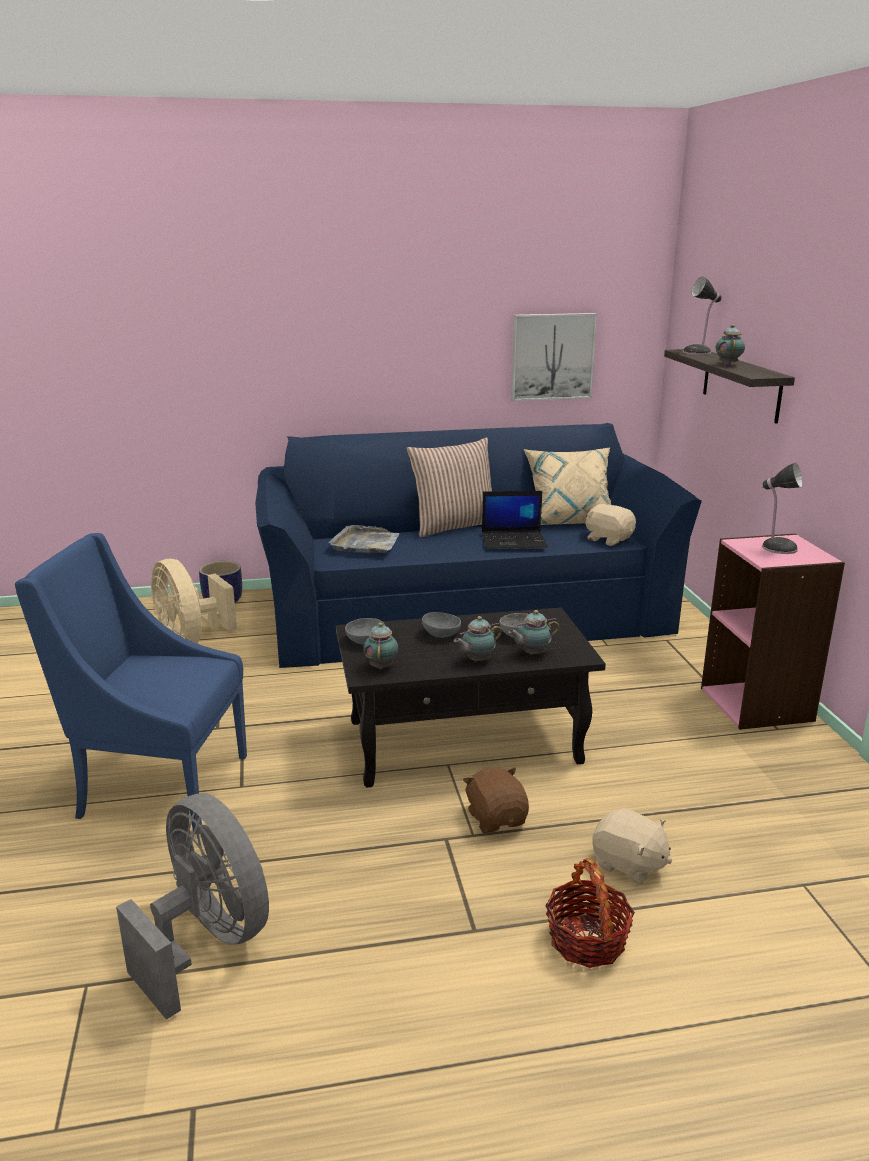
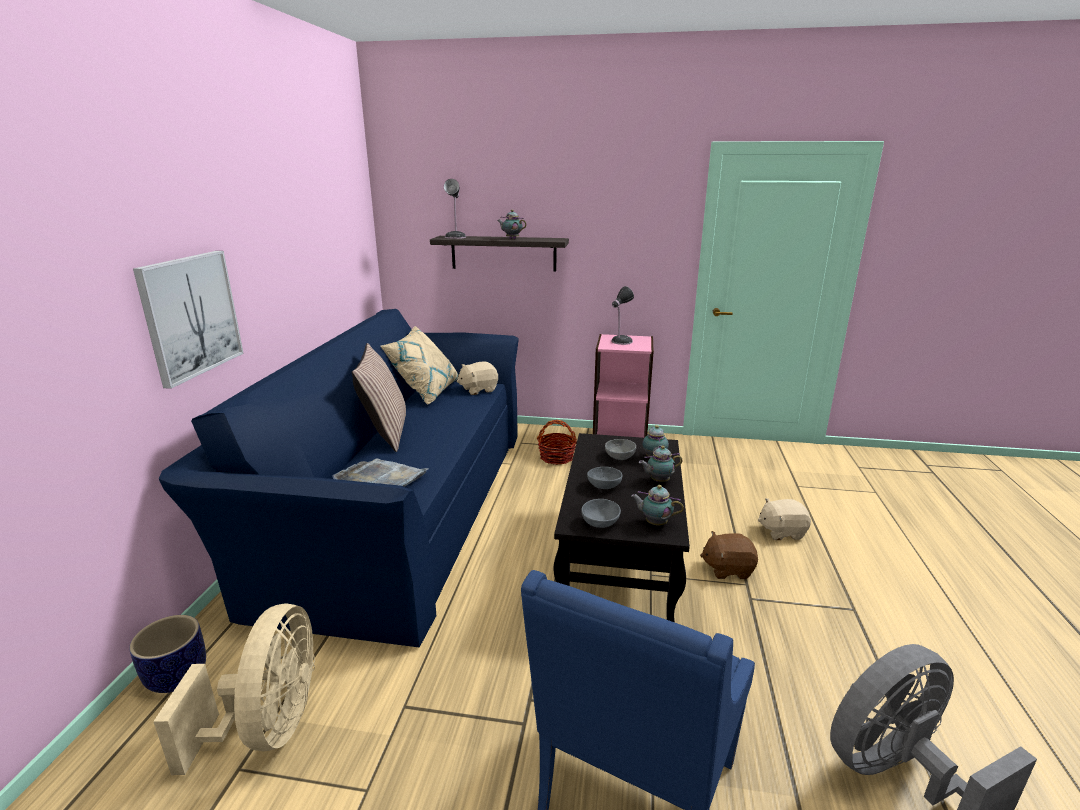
camera: 70 degrees left, 0 degrees up
(191, 641) = (269, 727): beige fan -> beige fan turned 75 degrees counterclockwise
(476, 660) = (658, 481): teapot -> teapot turned 90 degrees clockwise
(514, 540) = (453, 416): laptop -> none
(552, 356) = (332, 262): picture -> picture (191, 316)
(587, 940) = (855, 566): basket -> basket (556, 457)
(628, 865) = (781, 531): beige plush toy -> beige plush toy turned 150 degrees counterclockwise

